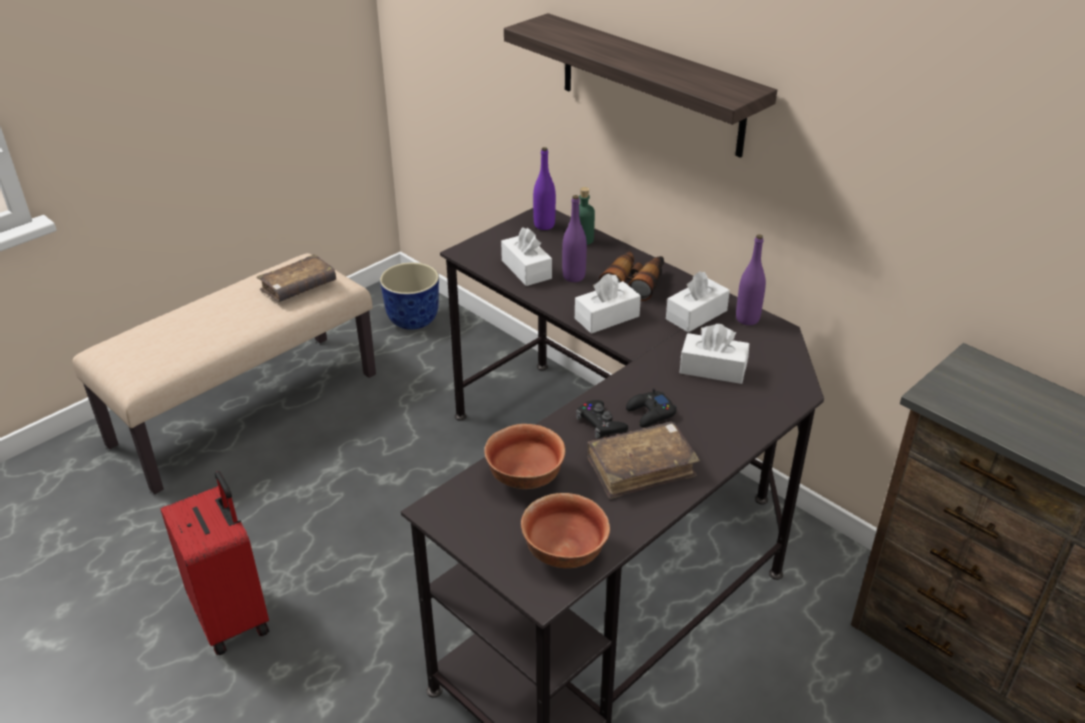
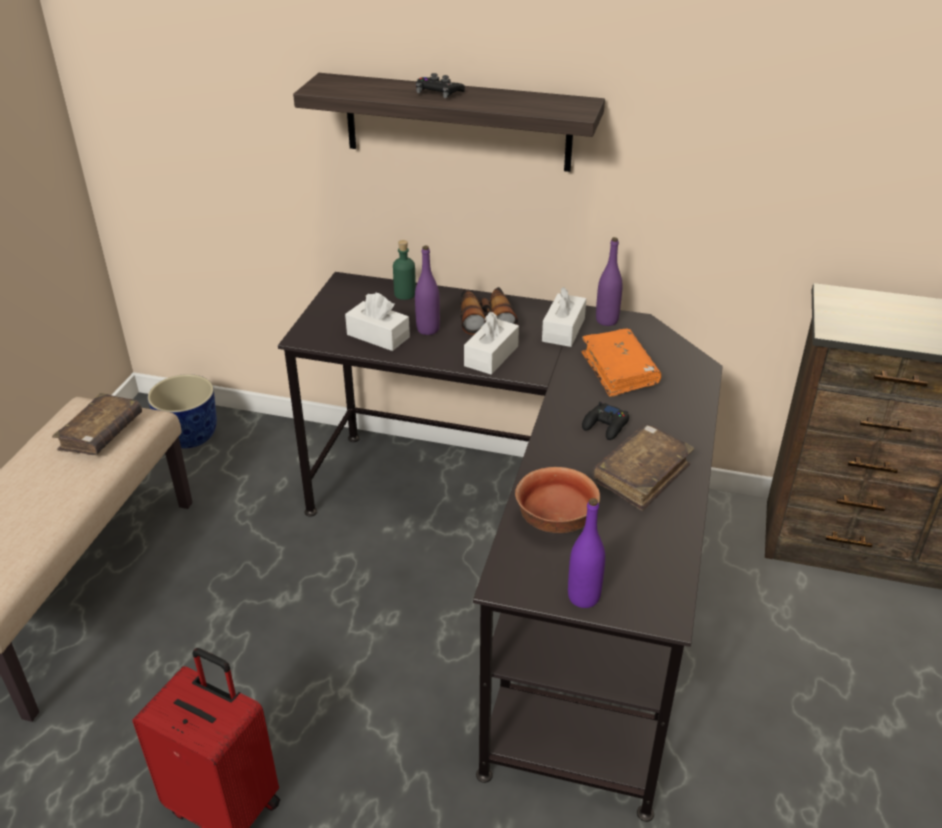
camera: 30 degrees left, 0 degrees up
(544, 225) = (356, 291): purple bottle -> purple bottle (583, 597)
(565, 552) = (650, 571): bowl -> none
(600, 424) = (573, 450): black game controller -> black game controller (439, 92)
(713, 369) = (619, 371): white tissue box -> orange book

